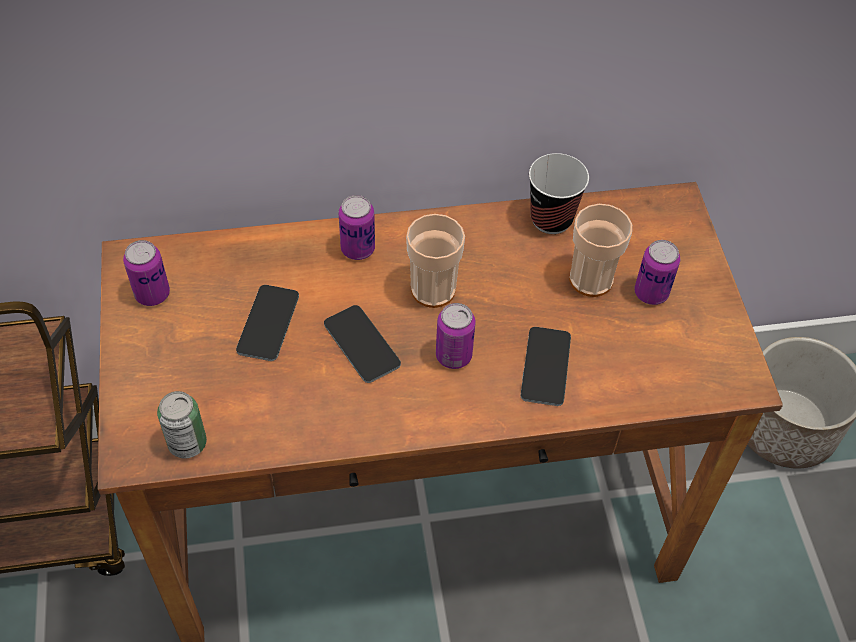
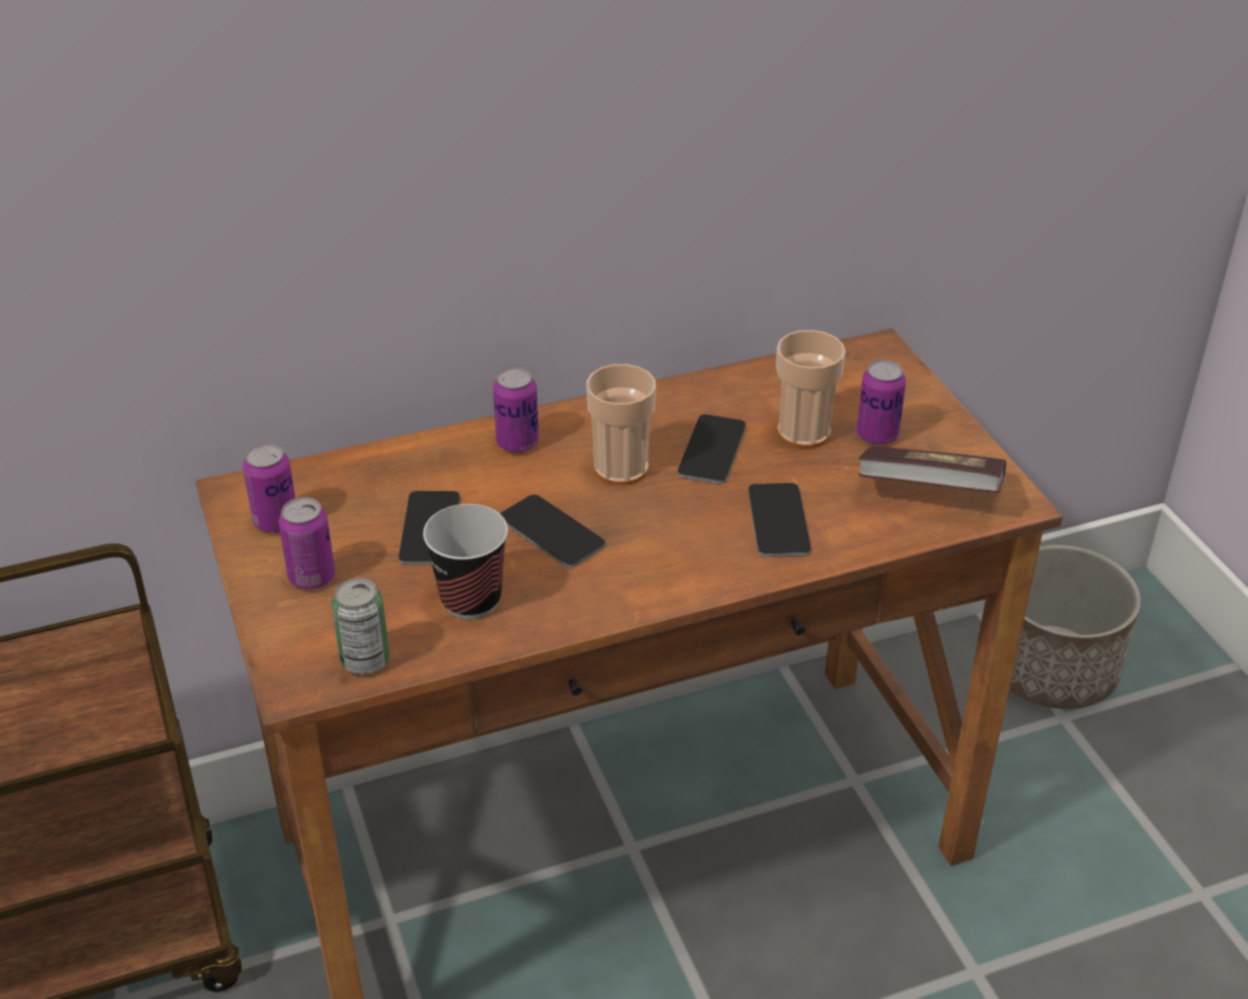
camera: 10 degrees left, 15 degrees down
(453, 356) = (666, 527): can -> can (312, 577)
(511, 284) = (712, 450): none -> phone
(551, 219) = (738, 383): cup -> cup (471, 600)
(677, 361) = (929, 493): none -> book

